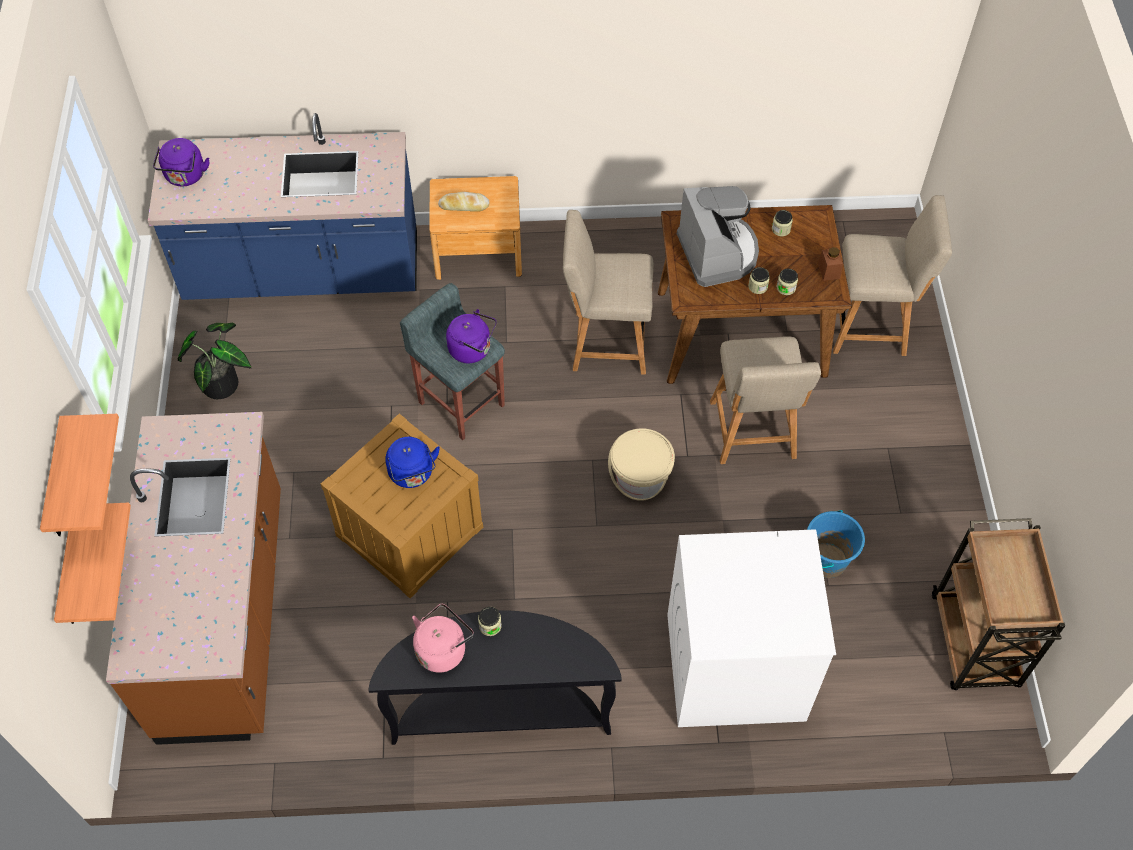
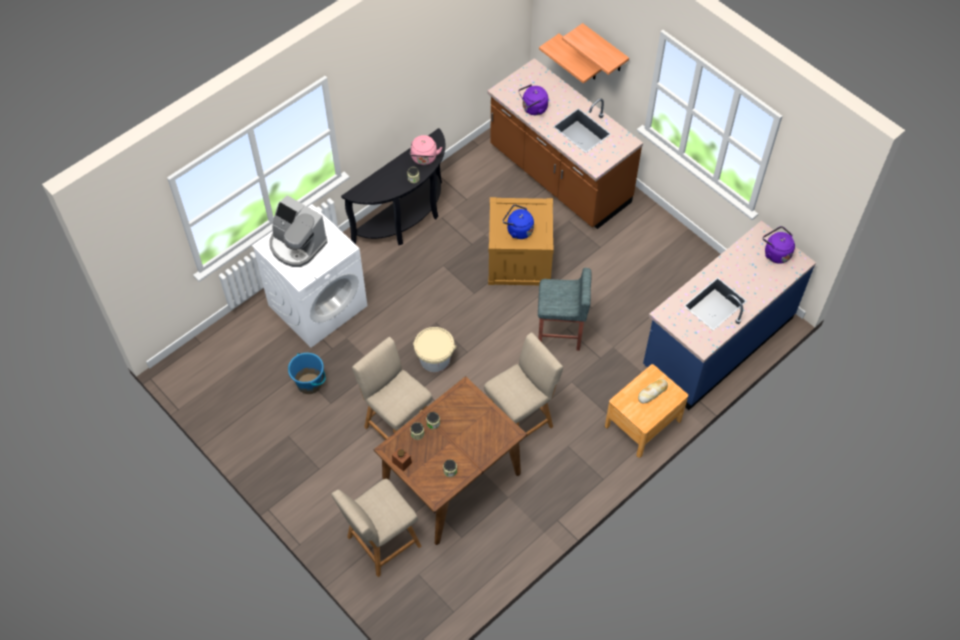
camera: 140 degrees right, 0 degrees up
(224, 382) = (682, 261): potted plant -> none
(472, 349) = (551, 300): purple kettle -> purple kettle (533, 109)
(718, 253) = (472, 429): coffee machine -> coffee machine (297, 245)
(975, 643) = (209, 393): brown cart -> none

